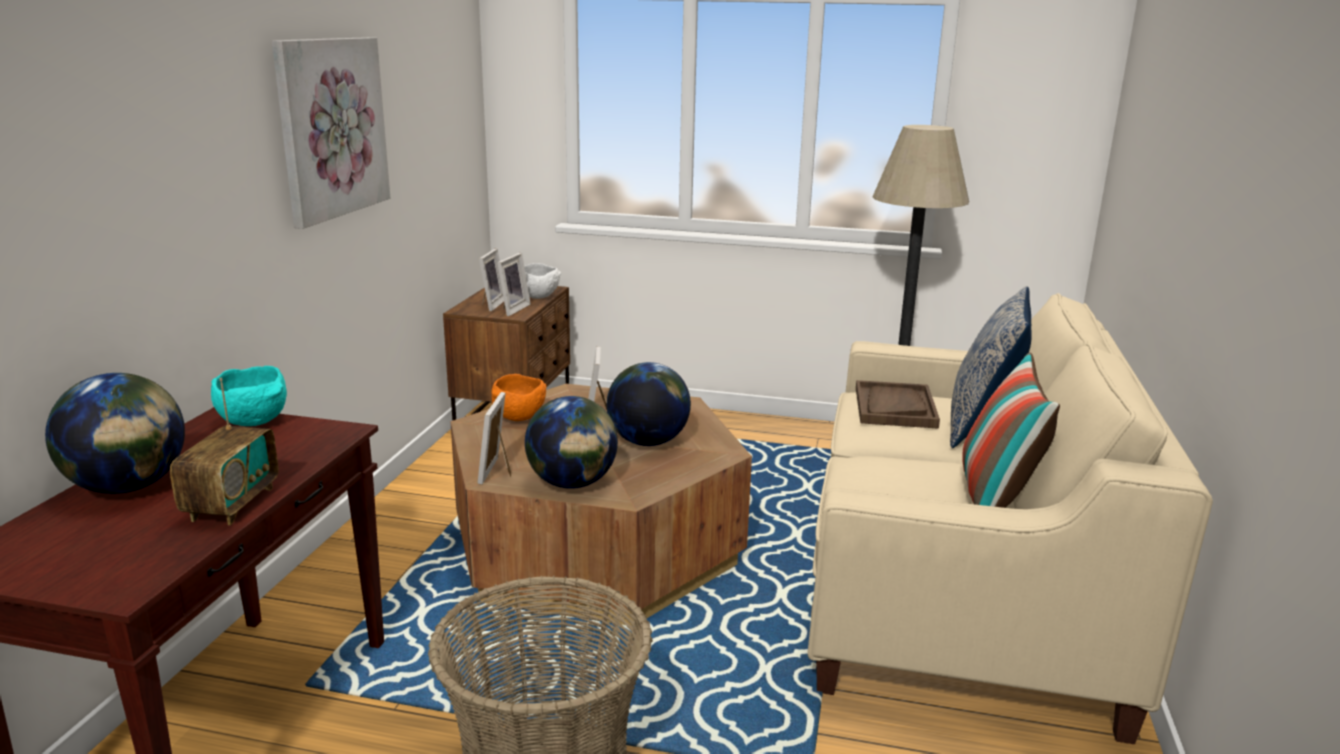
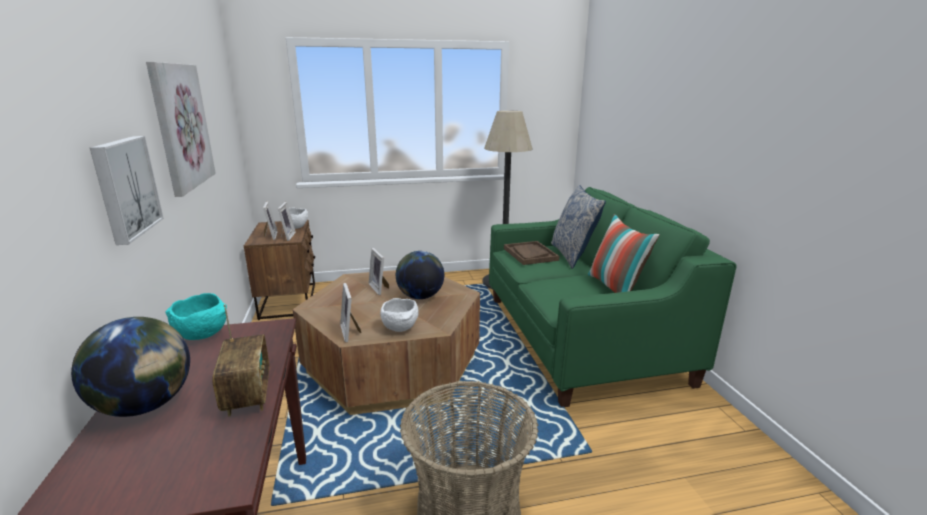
camera: 25 degrees left, 0 degrees up
(195, 210) = (124, 187): none -> picture
(519, 417) = (334, 298): orange bowl -> none
(572, 483) = (401, 328): globe -> white bowl
(958, 587) = (579, 337): beige sofa -> green sofa

